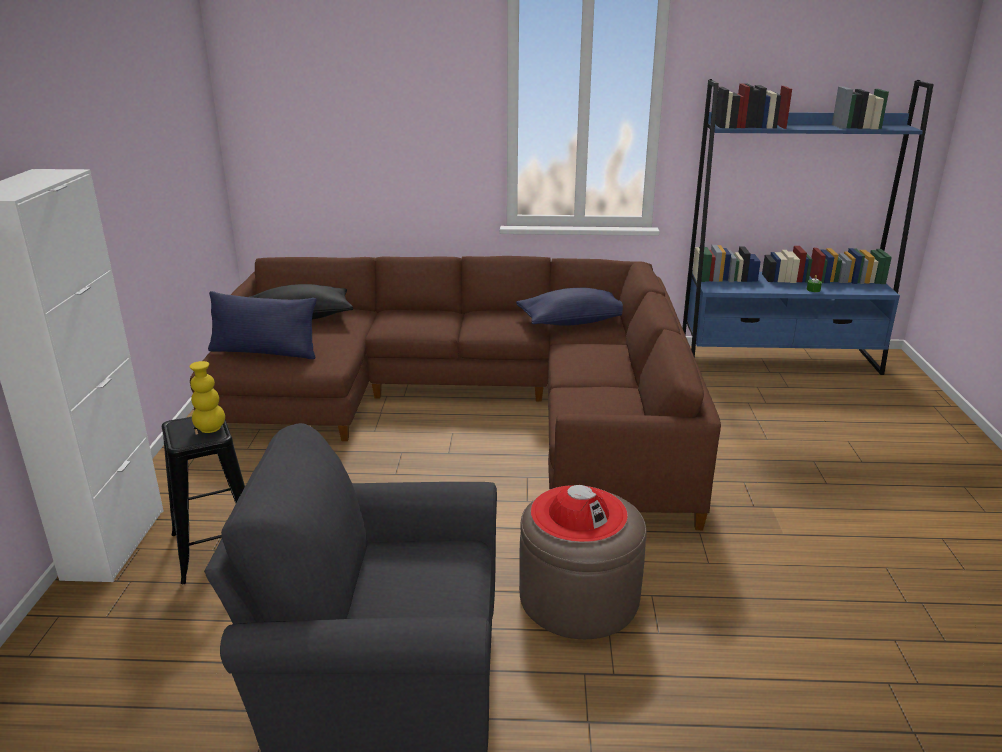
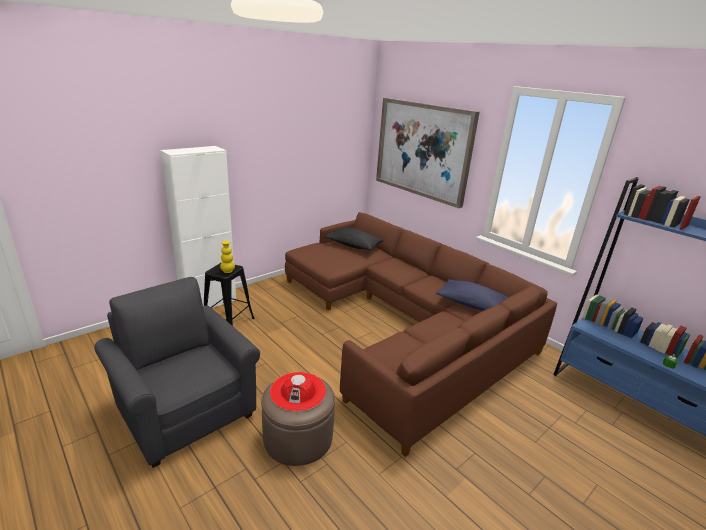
camera: 45 degrees right, 0 degrees up
(264, 352) = (319, 254): blue pillow -> none
(353, 110) = (423, 150): none -> picture

